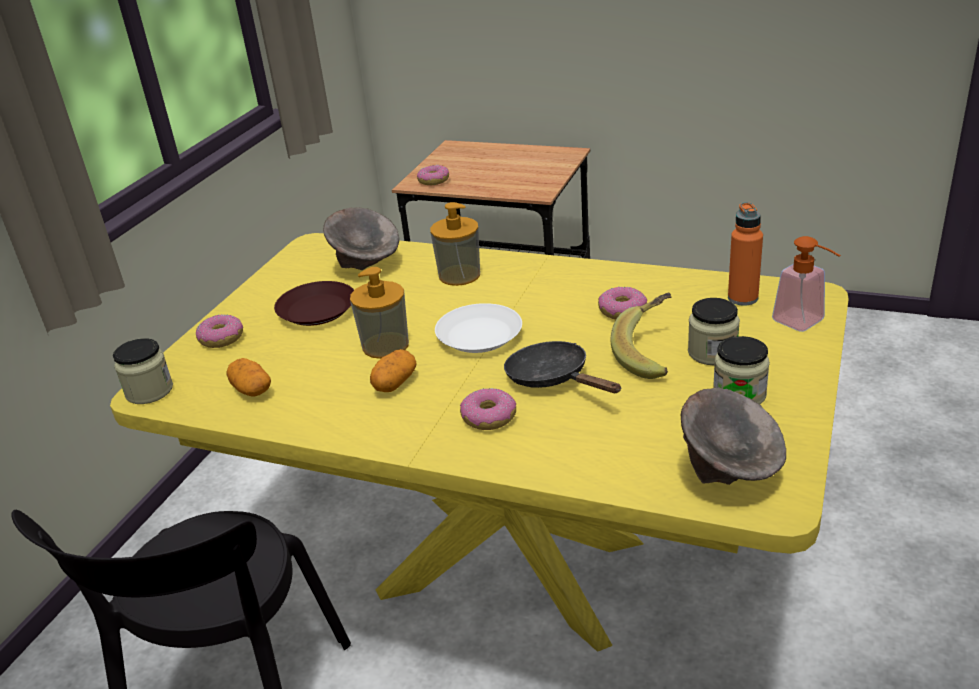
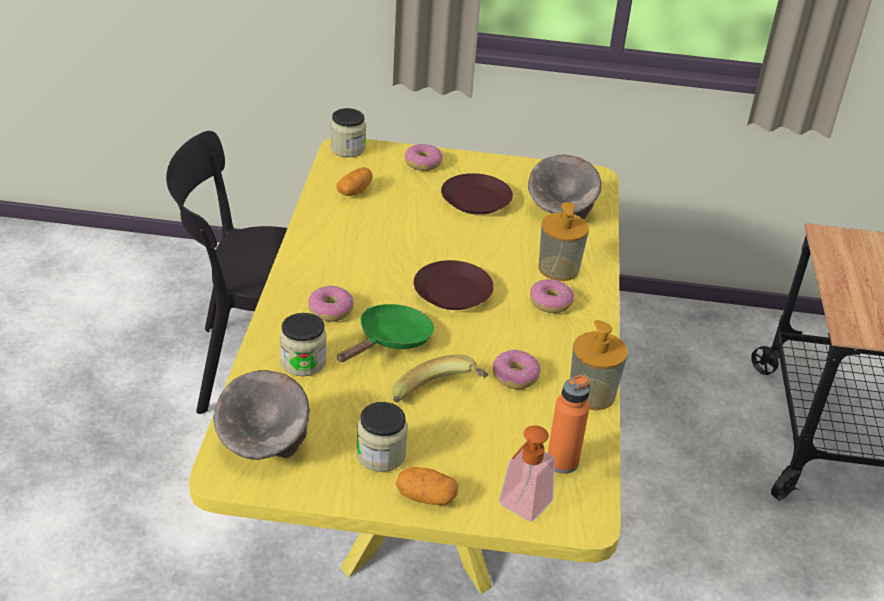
camera: 70 degrees right, 5 degrees up
(385, 345) = (427, 244): soap dispenser -> soap dispenser (591, 394)
(394, 383) = (372, 257): potato -> potato (426, 497)
(434, 180) = (842, 248): donut -> donut (551, 303)
(478, 336) = (452, 292): white plate -> brown plate
(553, 379) = (390, 340): black frying pan -> green frying pan
(712, 352) = (450, 438): jar -> jar (303, 362)

